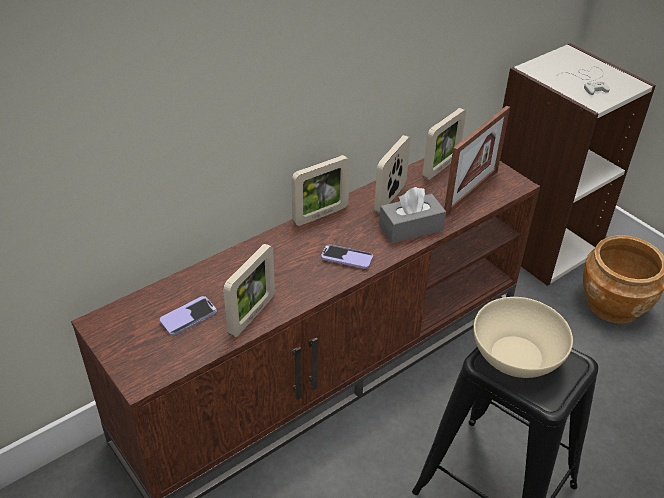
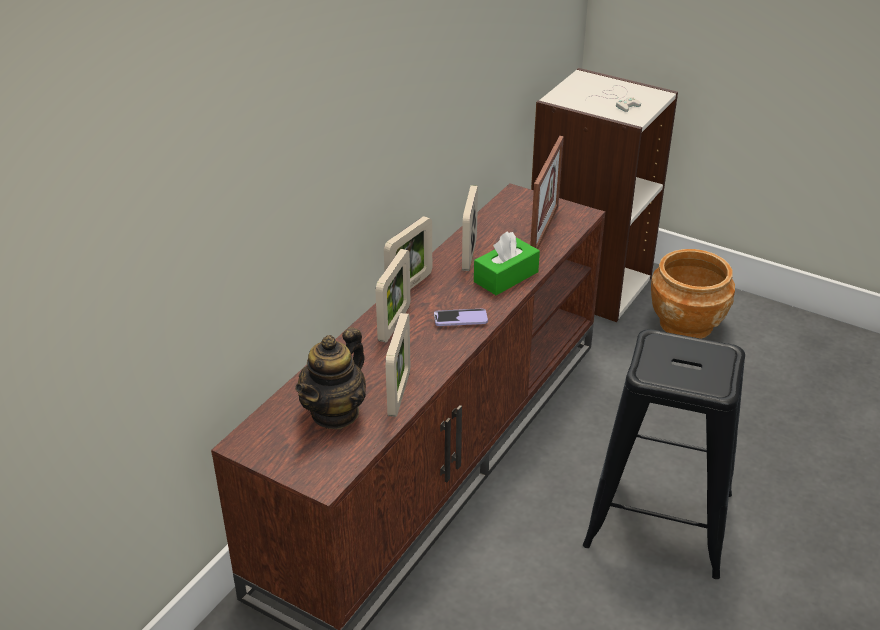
camera: 20 degrees left, 5 degrees down
(188, 317) = (335, 412): phone -> teapot
(411, 228) = (506, 277): grey tissue box -> green tissue box
(441, 167) = (501, 215): picture frame -> picture frame (394, 324)
(516, 356) = (671, 360): beige bowl -> none

